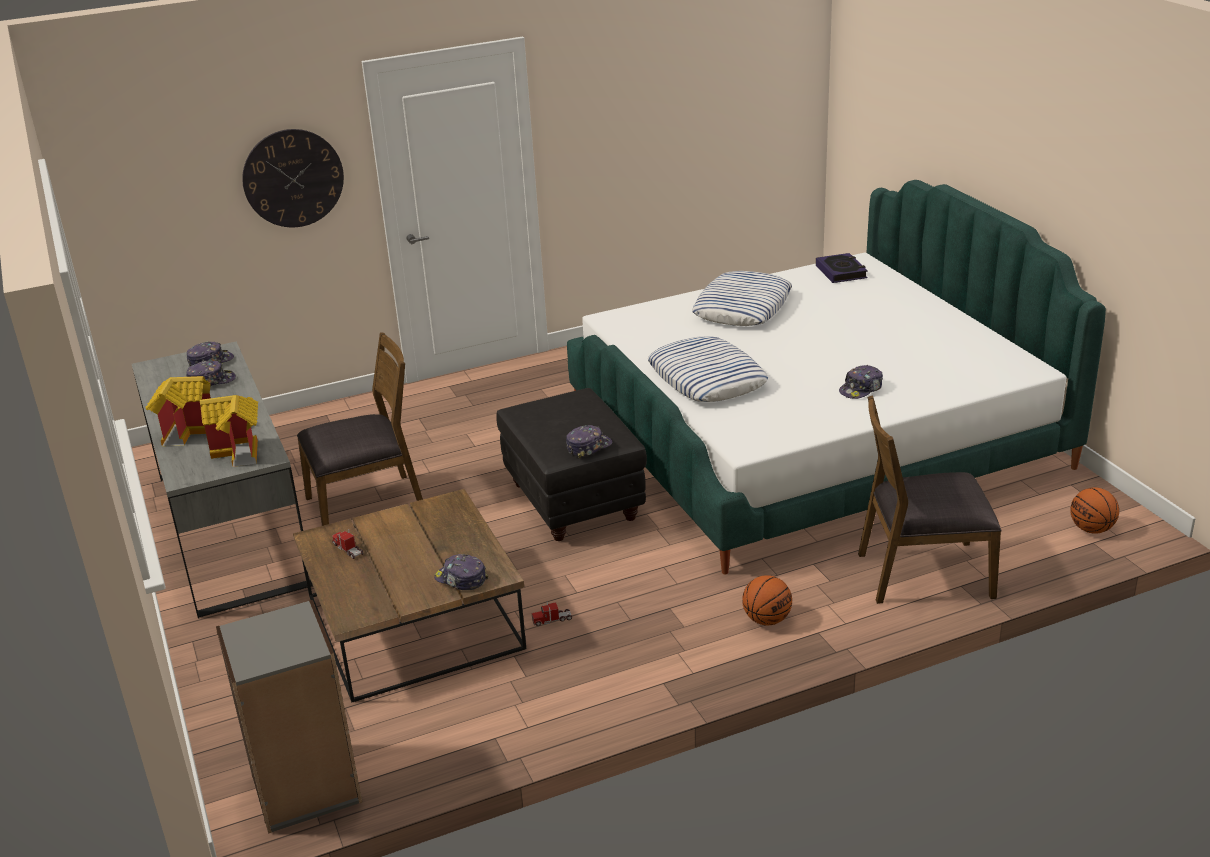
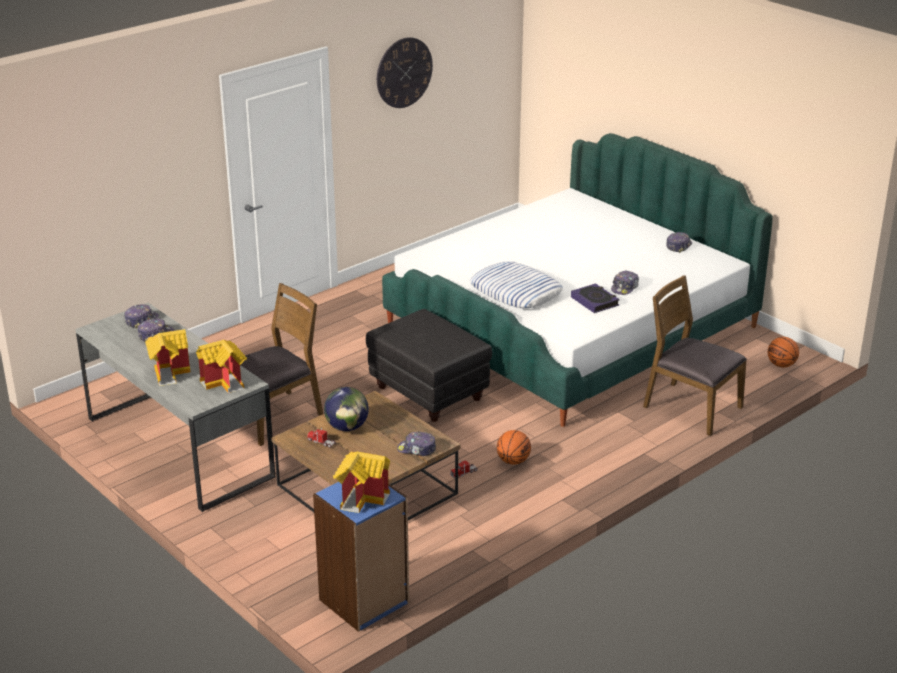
camera: 20 degrees left, 0 degrees up
(275, 644) = (363, 497): none -> toy house
(293, 178) = (169, 169): wall clock -> wall clock (404, 72)
(306, 788) = (364, 602): grey bookcase -> blue bookcase
(393, 534) = (347, 427): none -> globe
(588, 447) = (453, 350): cap -> cap (678, 246)
(742, 307) = (508, 237): pillow -> none
(767, 620) = (607, 451): basketball -> basketball (513, 461)
(841, 272) = (562, 204): book -> book (595, 301)
(923, 573) = (691, 407): brown chair -> brown chair turned 60 degrees clockwise

